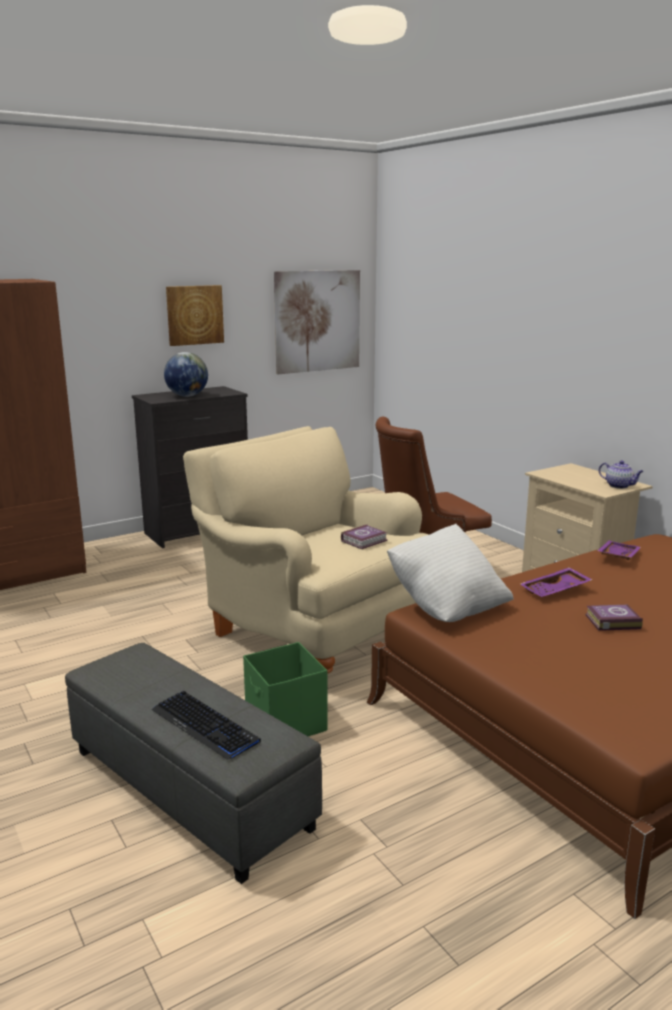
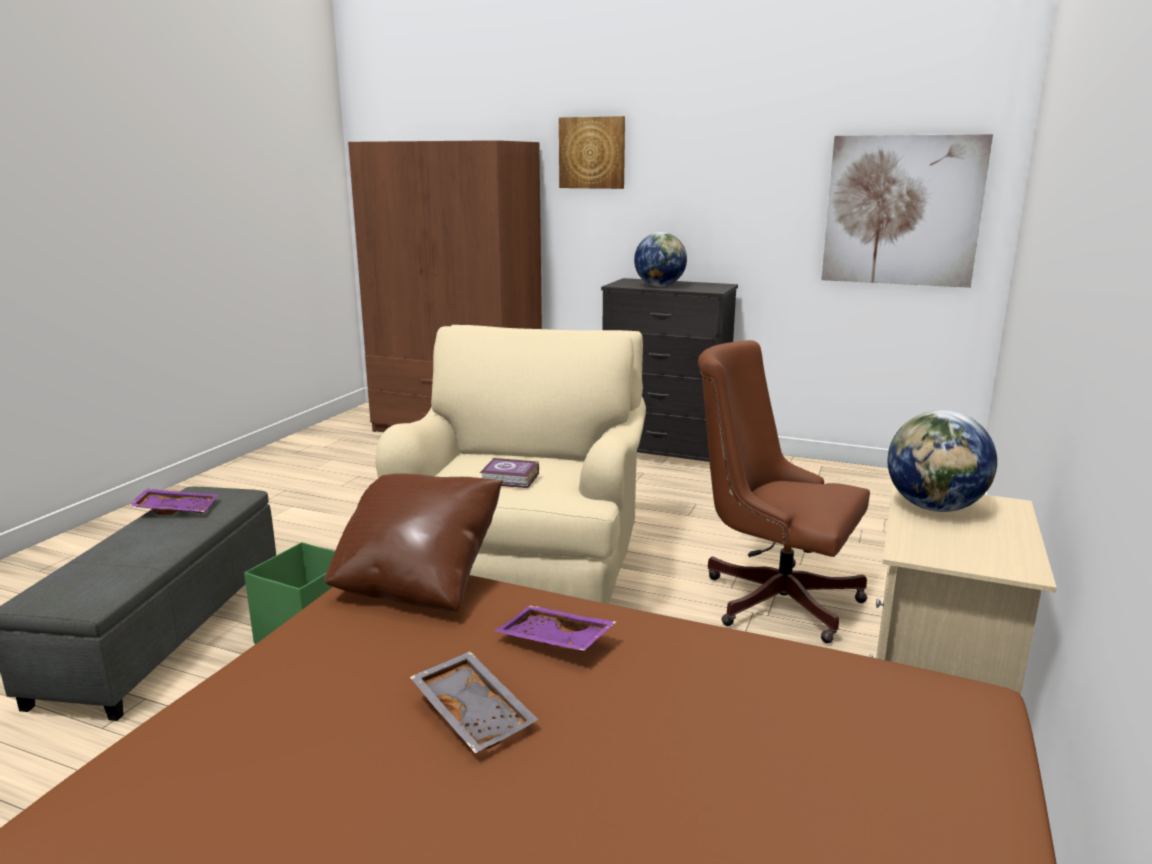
camera: 55 degrees right, 0 degrees up
(194, 315) = (712, 190): picture -> picture (592, 153)
(205, 726) = (105, 561): keyboard -> none
(447, 606) = (419, 583): white pillow -> brown pillow
(562, 476) = (934, 507): none -> globe
(611, 621) = (475, 713): book -> grey tray
(617, 556) = (796, 667): purple tray -> purple tray (177, 509)
(619, 486) = (980, 558): teapot -> none

